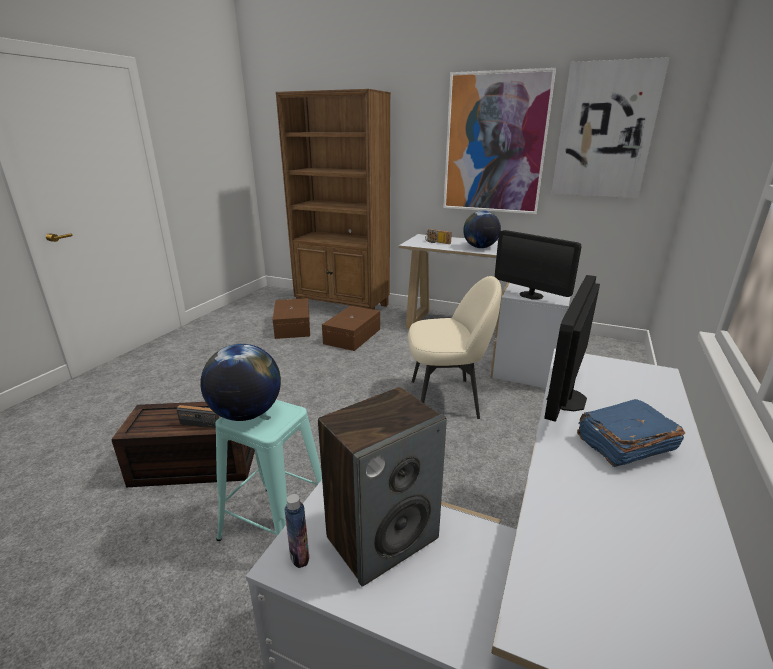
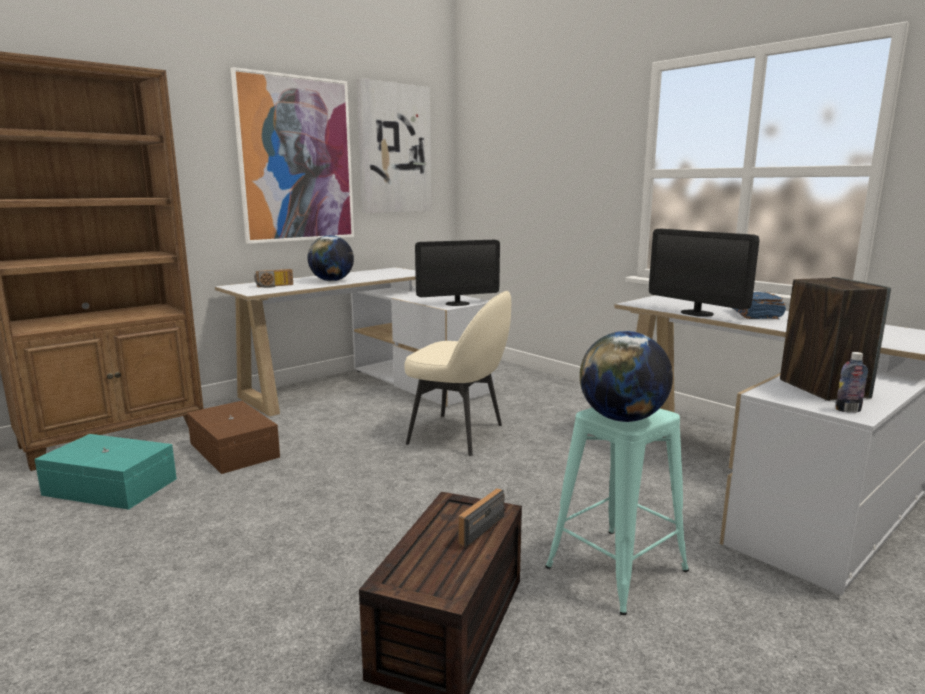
camera: 65 degrees left, 10 degrees down
(293, 326) = (111, 486): brown storage box -> turquoise storage box
(446, 398) = (458, 434): beige chair -> beige chair turned 90 degrees clockwise

